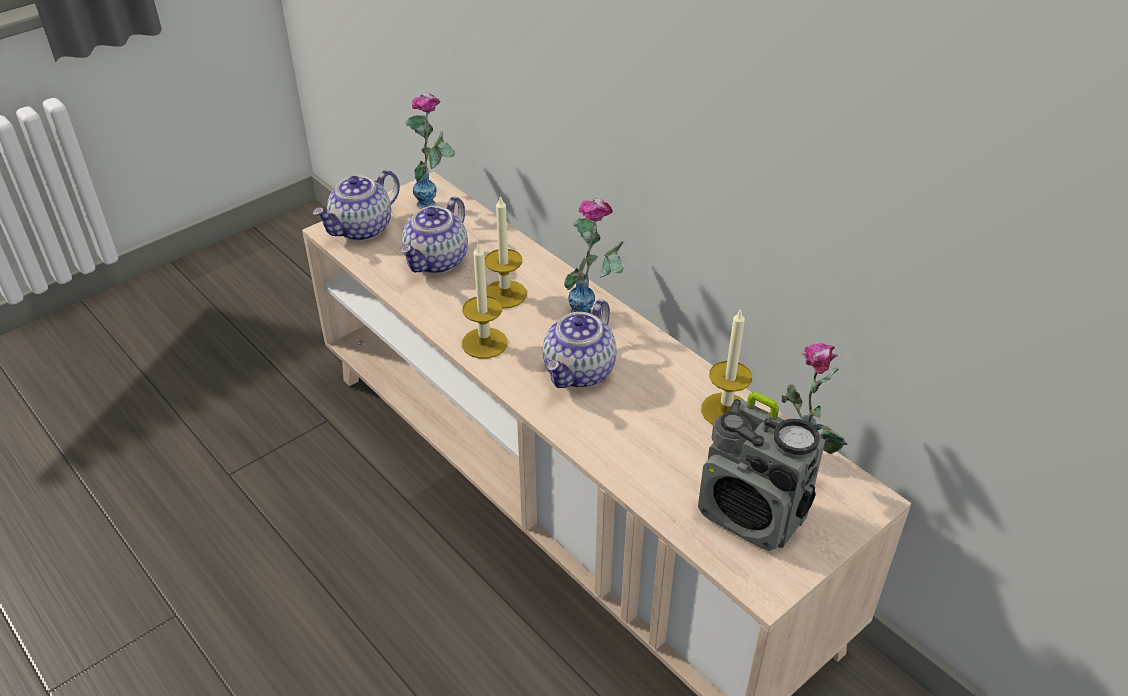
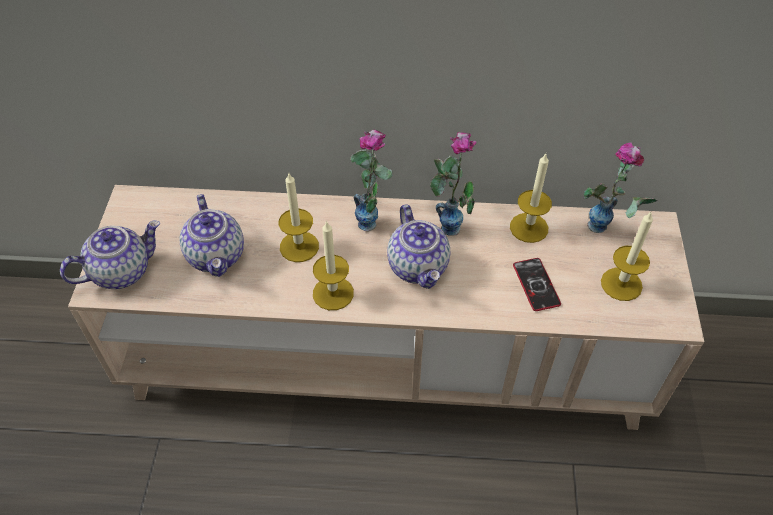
camera: 45 degrees left, 10 degrees up
(362, 229) = (121, 271): teapot -> teapot turned 120 degrees counterclockwise
(436, 199) = (148, 206): vase -> vase (449, 219)
(665, 457) = (536, 285): none -> phone
(752, 516) = (621, 284): radio -> candle

